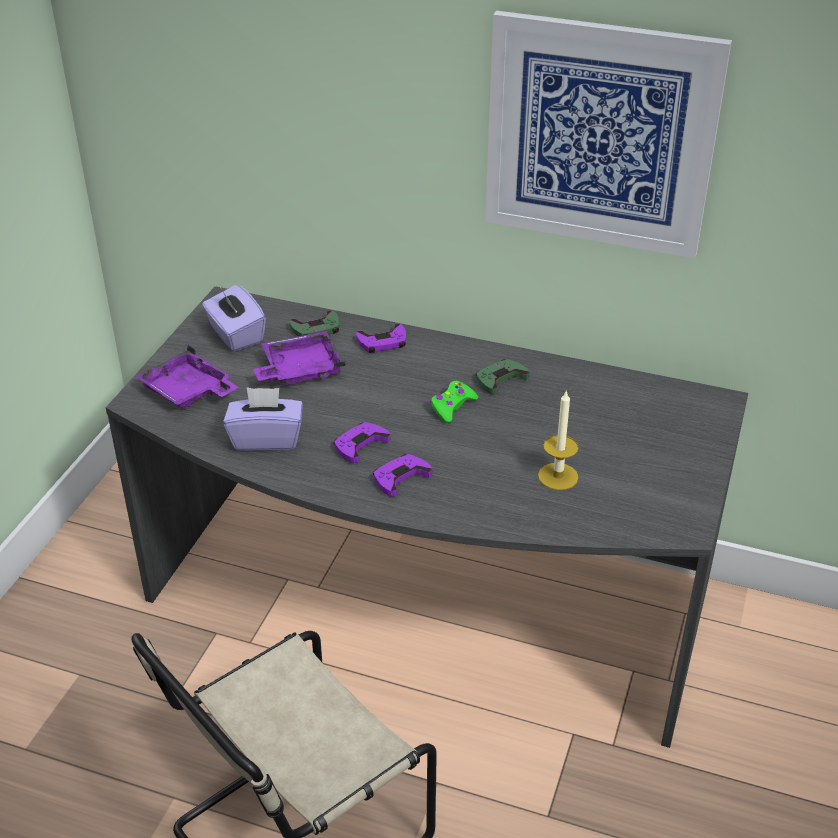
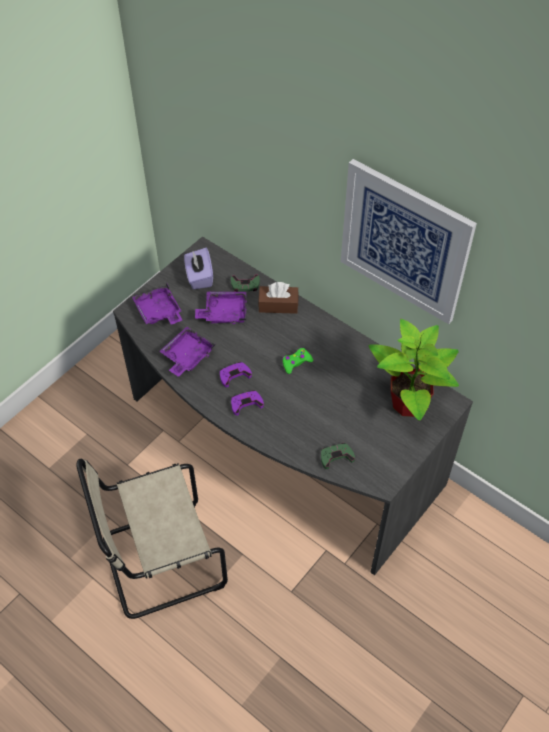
camera: 20 degrees right, 15 degrees up
(266, 438) = (187, 356): purple tissue box -> purple tray
(382, 343) = (278, 305): purple game controller -> brown tissue box
(500, 379) = (332, 351): green game controller -> green game controller (336, 457)
(558, 476) = (331, 428): candle -> none
(658, 418) = (409, 404): none -> potted plant

